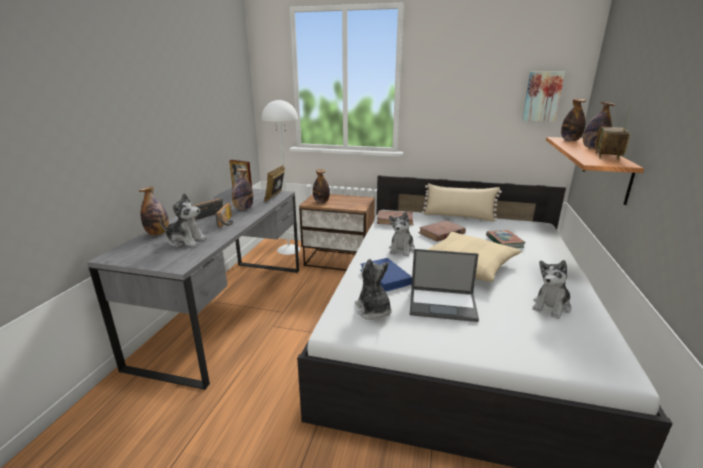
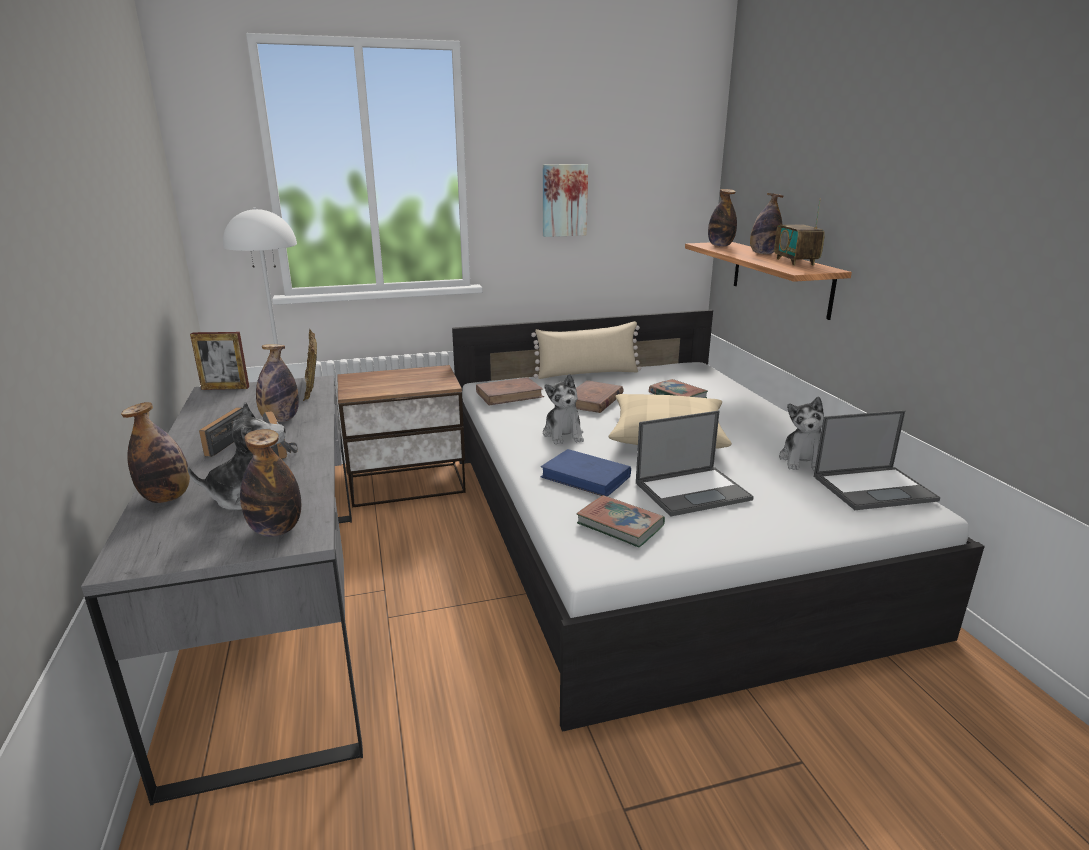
camera: 30 degrees left, 0 degrees up
(321, 202) = (371, 387): bottle -> bottle (276, 530)
(373, 310) = (620, 525): plush toy -> book
(542, 96) = (666, 187): picture -> picture (564, 200)
(590, 343) = (874, 488): none -> laptop

